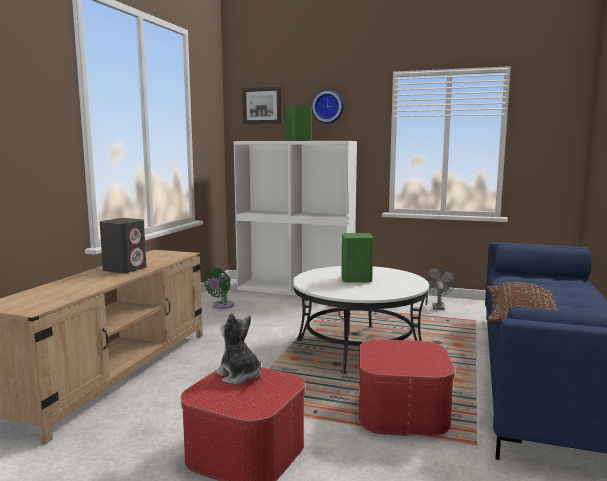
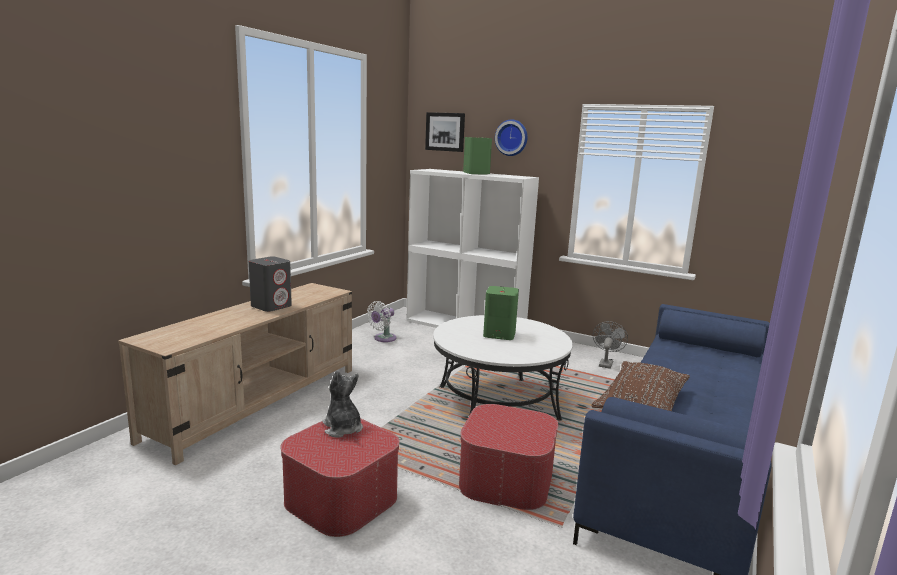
camera: 10 degrees right, 5 degrees up
(221, 306) = (383, 339): green fan -> white fan

